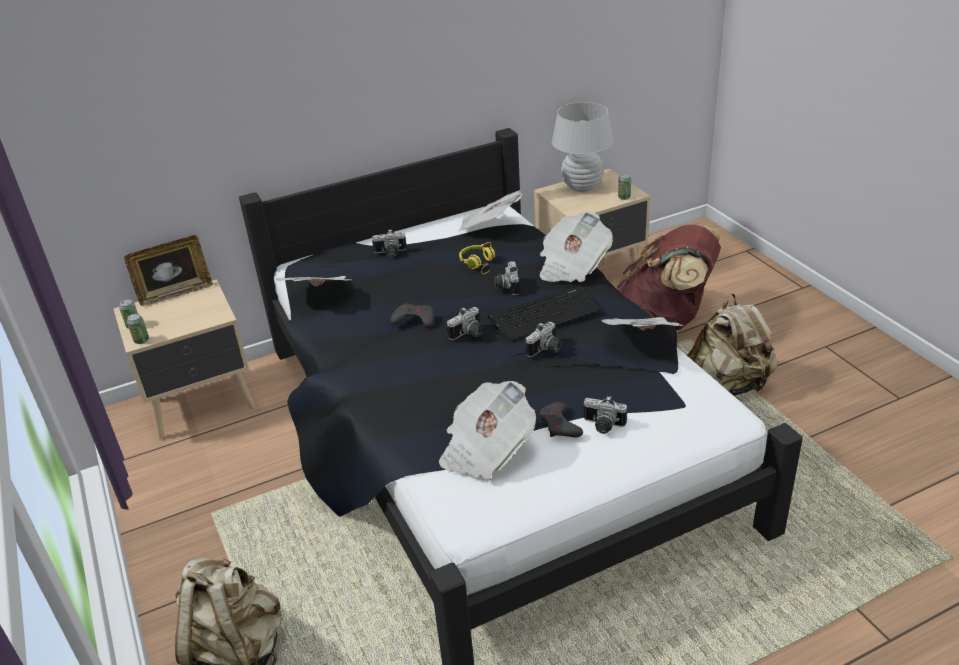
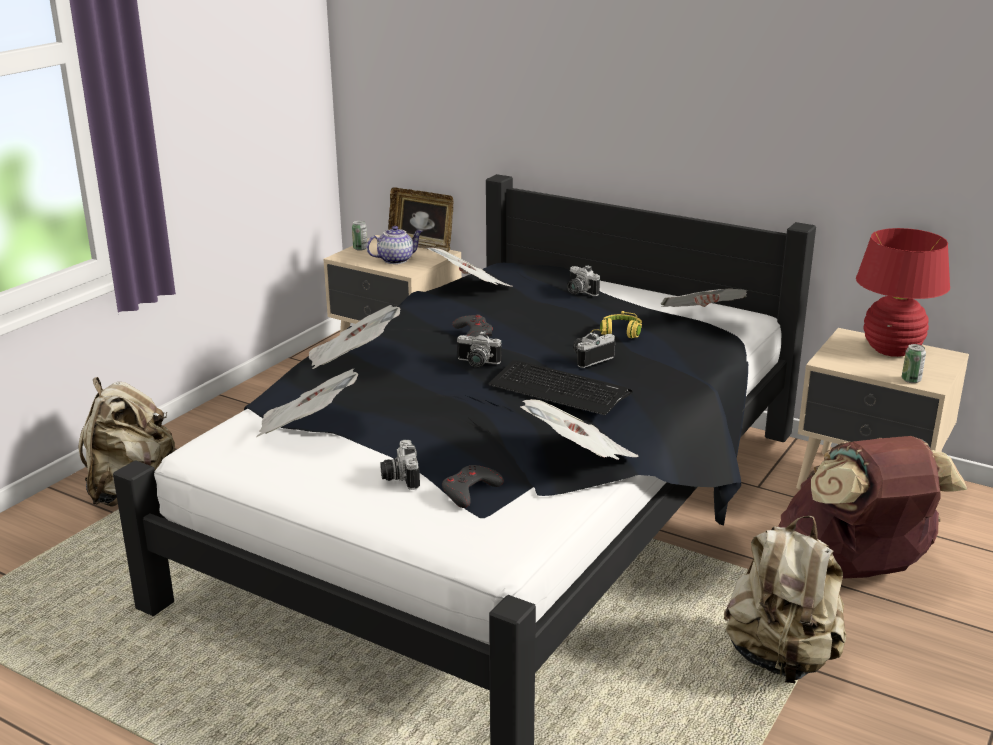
camera: 55 degrees right, 10 degrees down
(141, 340) = (343, 257): can -> none
(187, 315) = (395, 260): none -> teapot
(546, 350) = (494, 409): camera -> none
(559, 425) = (378, 453): grey game controller -> grey game controller (470, 491)
(572, 266) = (678, 381): newspaper -> newspaper (352, 360)
(582, 187) = (891, 350): white table lamp -> red table lamp

